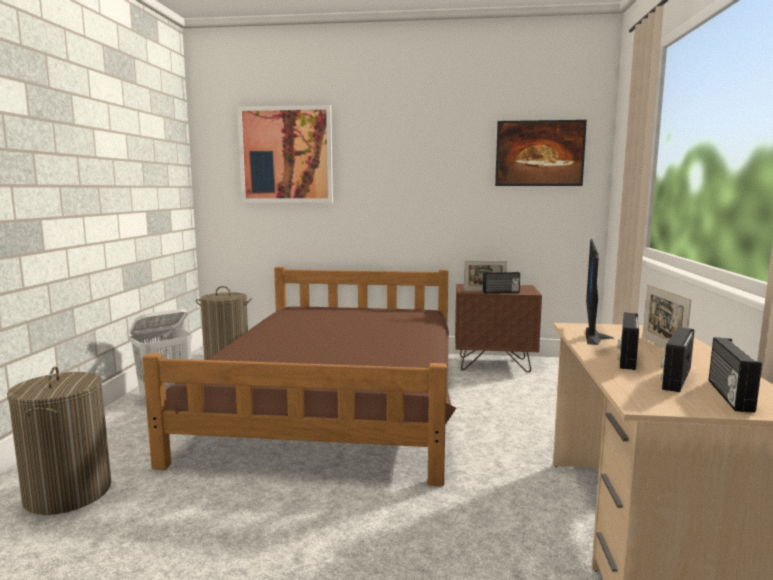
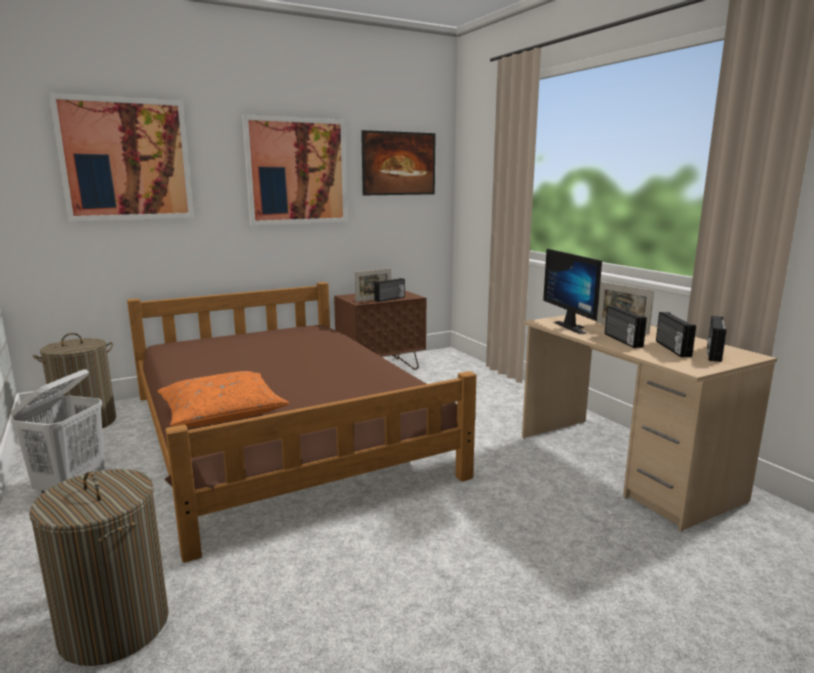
camera: 35 degrees left, 5 degrees up
(240, 359) = (222, 412): none -> orange pillow
(427, 163) = (297, 171): none -> picture
(728, 395) = (712, 353): radio -> radio turned 45 degrees clockwise

